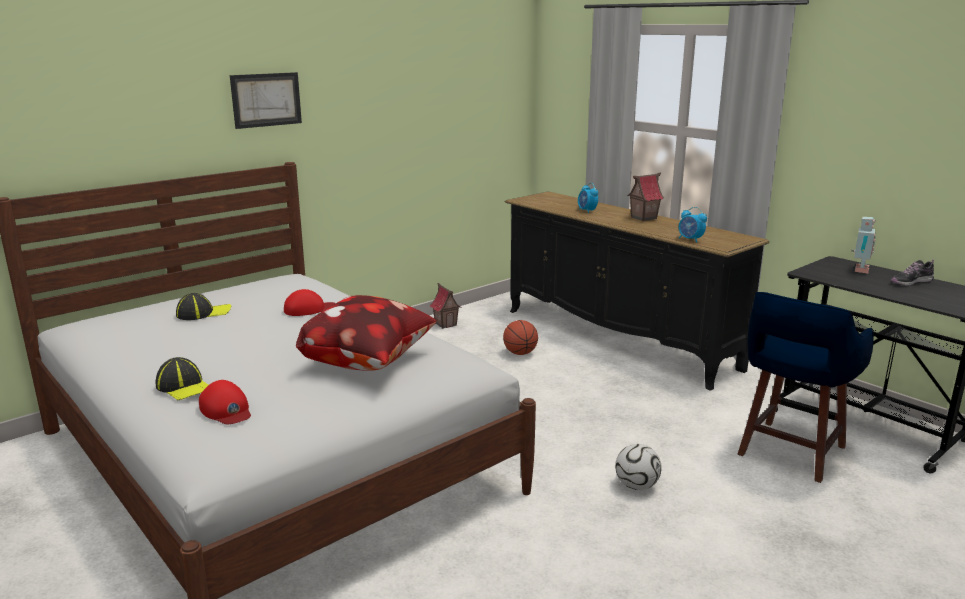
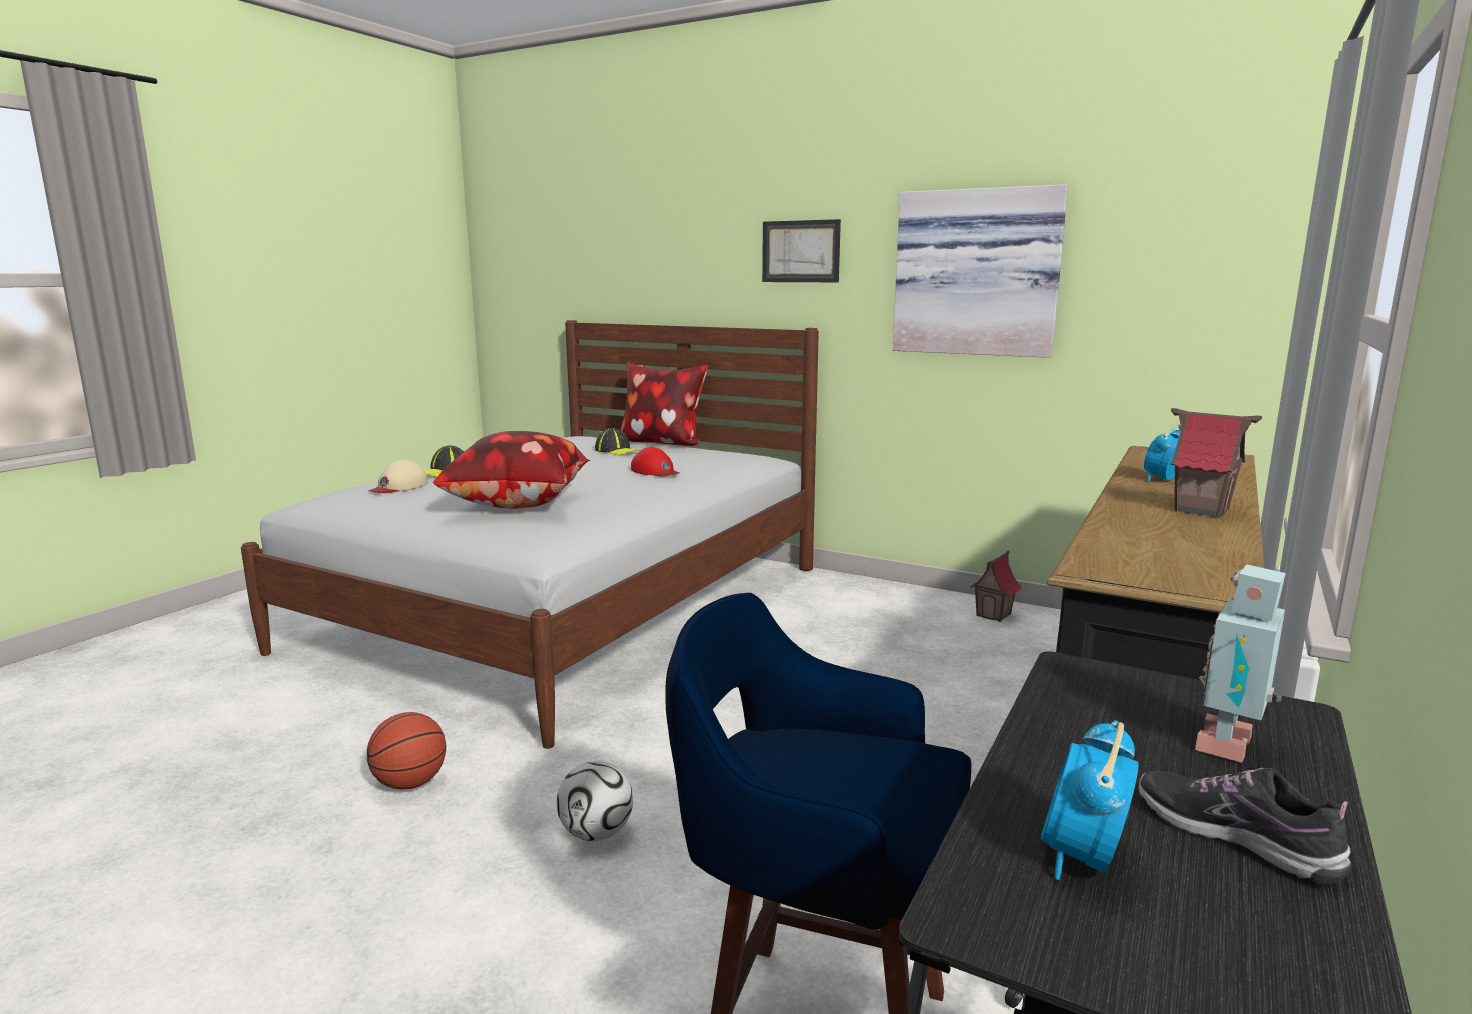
camera: 70 degrees right, 5 degrees down
(181, 297) = (661, 443): none -> pillow
(226, 410) = (399, 487): red cap -> beige cap
(392, 107) = (977, 273): none -> picture
(520, 353) = (963, 679): basketball -> basketball (410, 783)
(690, 239) = (1097, 545): alarm clock -> alarm clock (1082, 859)
(859, 270) = (1231, 745): toy robot -> toy robot turned 120 degrees clockwise

